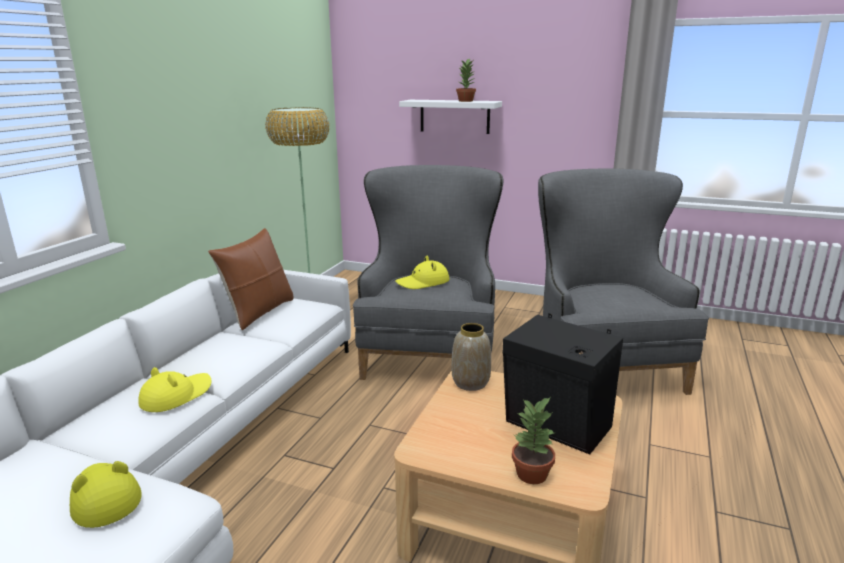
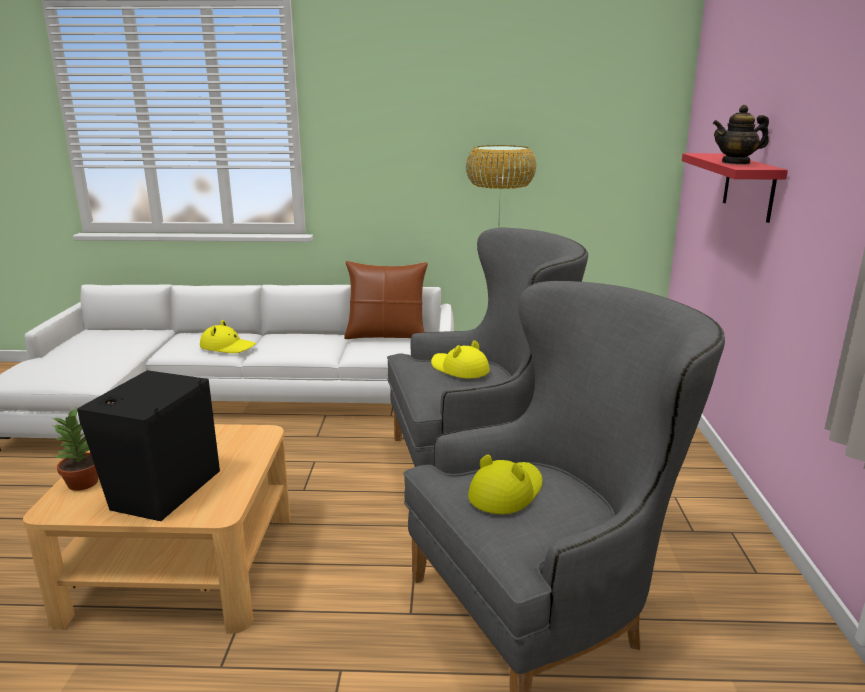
camera: 70 degrees right, 0 degrees up
(104, 498) = (98, 359): yellow hat -> yellow hat (506, 492)
(454, 116) = (749, 186): white shelf -> red shelf
(466, 101) = (736, 163): potted plant -> teapot
(470, 383) = (246, 436): vase -> none

